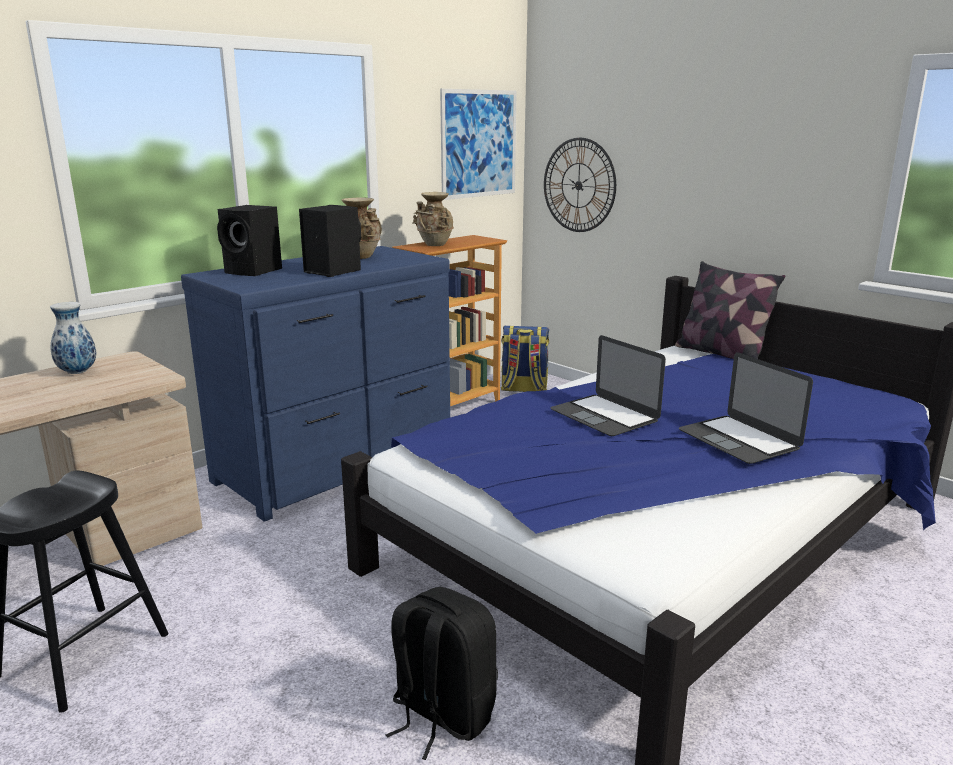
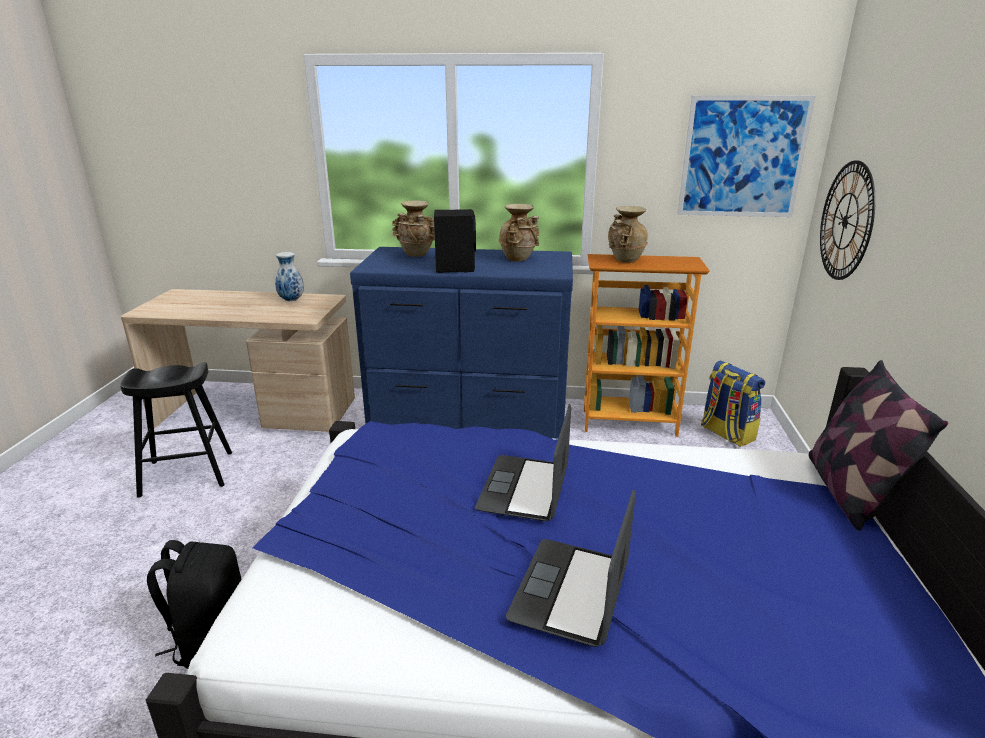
camera: 50 degrees right, 5 degrees up
(254, 271) = (416, 255): black speaker -> beige vase

